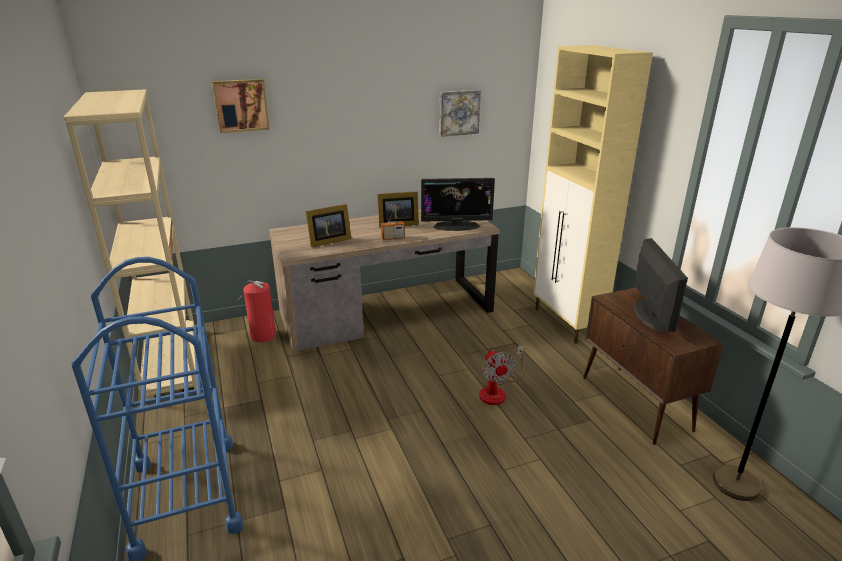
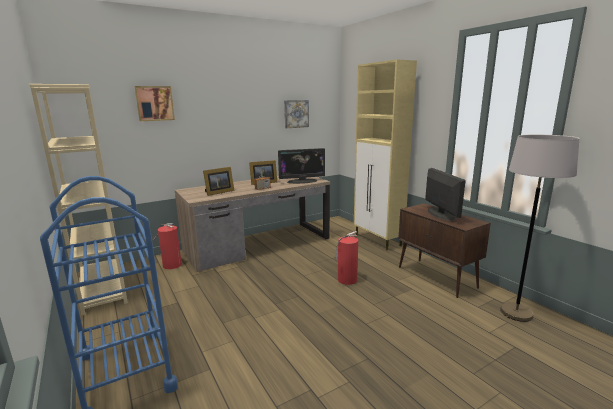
camera: 10 degrees left, 10 degrees down
(497, 391) = (346, 280): fan -> fire extinguisher

